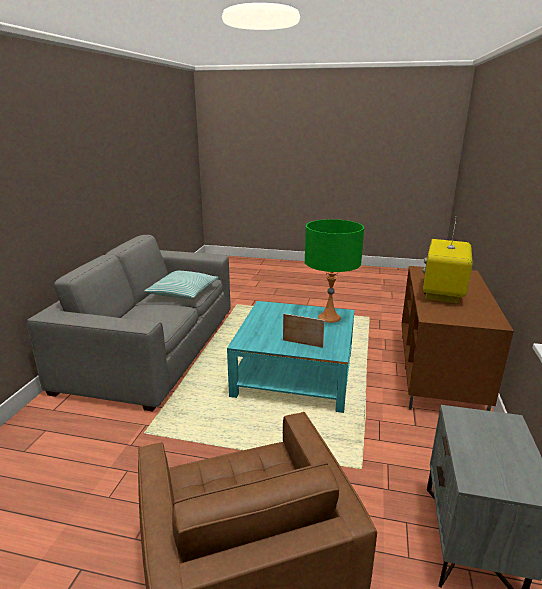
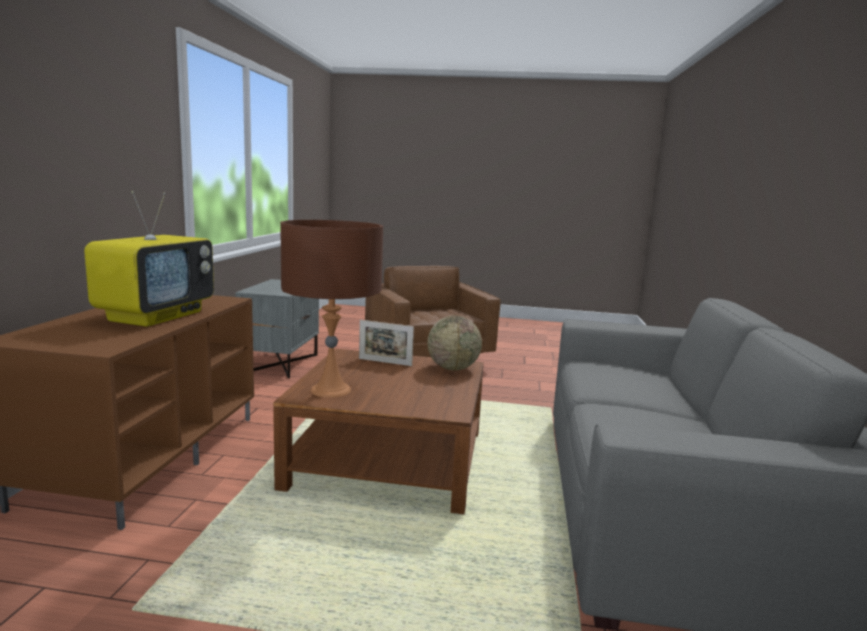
camera: 175 degrees right, 10 degrees down
(183, 292) = (635, 421): pillow -> none
(253, 338) = (453, 368): none -> globe
(295, 373) = (388, 459): turquoise coffee table -> brown coffee table
(329, 317) = (331, 390): green table lamp -> brown table lamp

